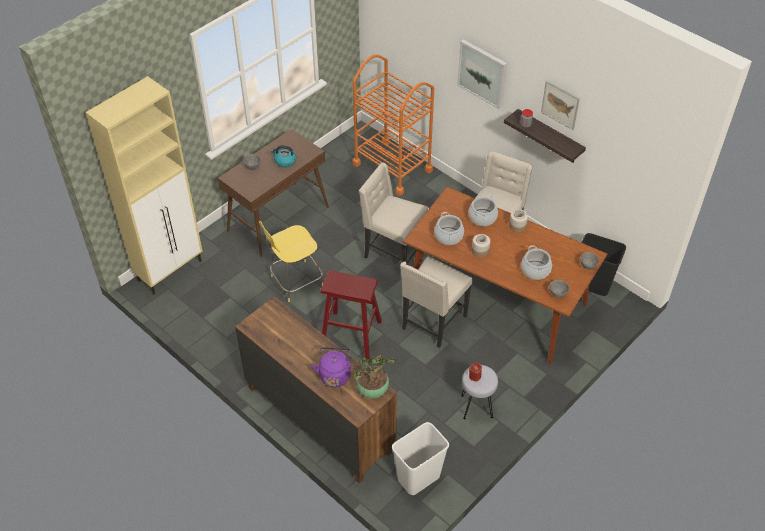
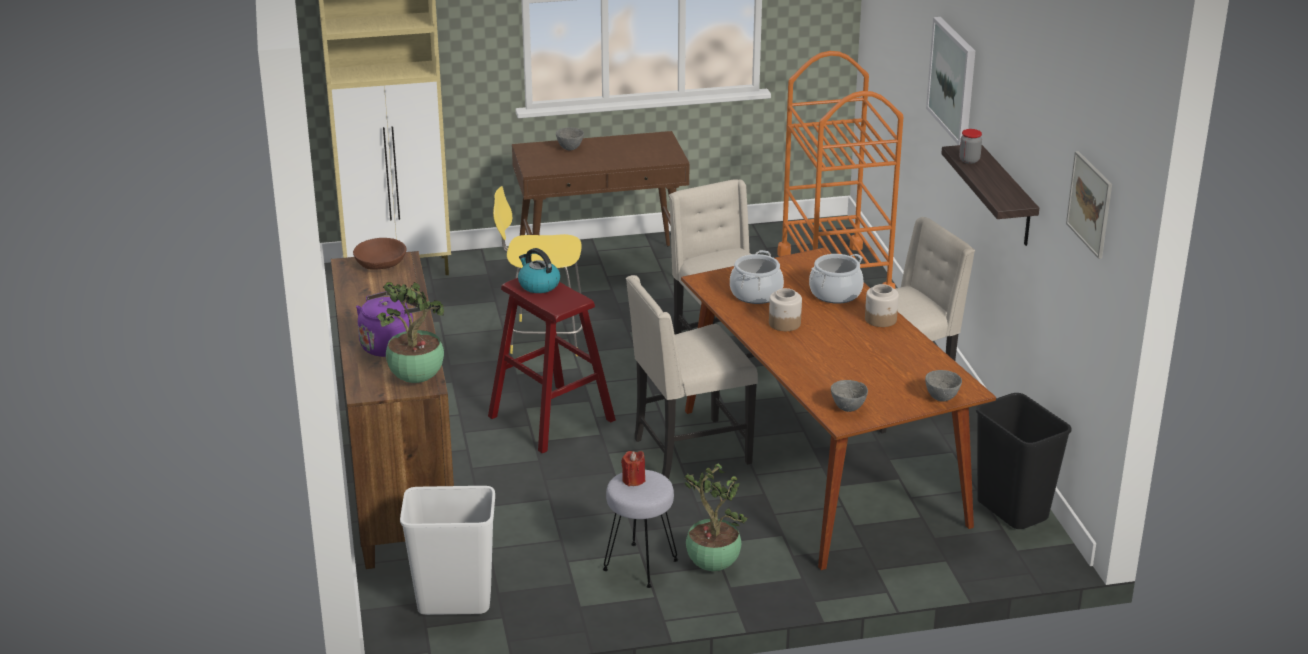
camera: 35 degrees right, 20 degrees down
(265, 316) = (381, 263): none -> brown bowl
(285, 161) = (620, 156): kettle -> kettle (538, 285)
(505, 388) = (711, 565): none -> potted plant
(535, 270) = (846, 372): cooking pot -> none
(560, 105) = (1019, 122): picture -> picture (1090, 204)

